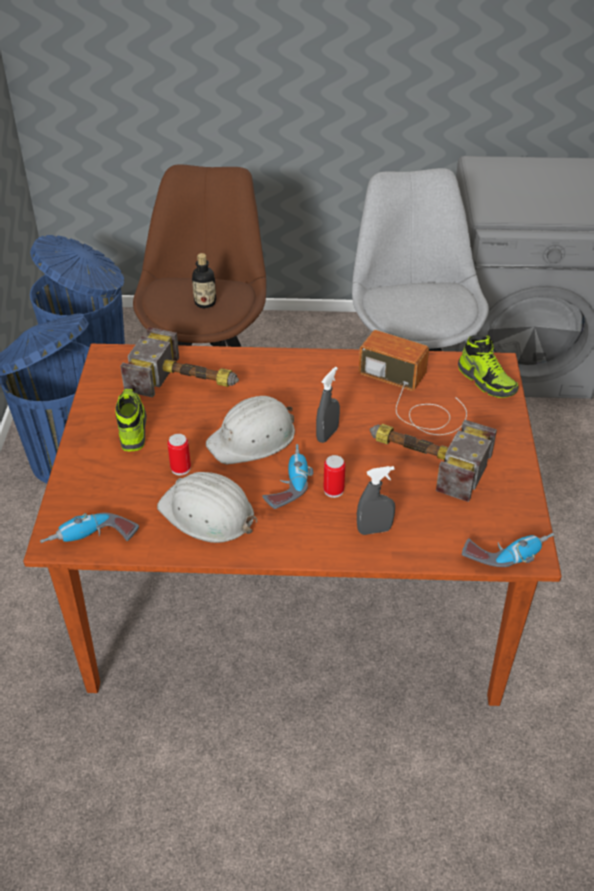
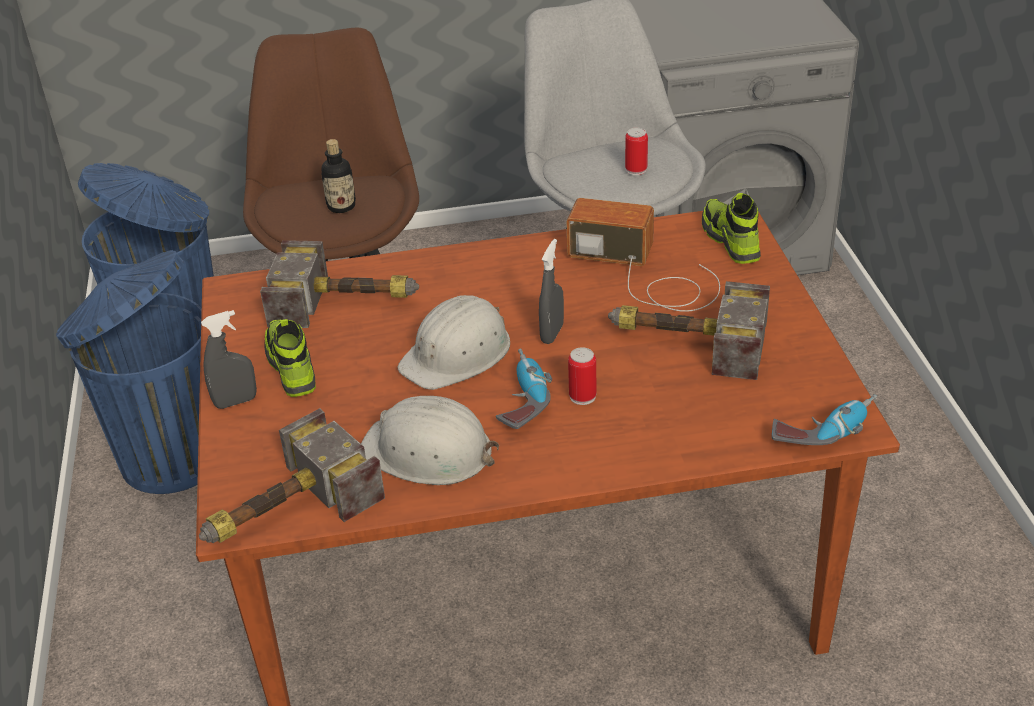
camera: 10 degrees left, 5 degrees down
(91, 541) = (282, 513): power drill -> hammer
(180, 468) = (374, 405): can -> can (636, 170)
(374, 530) = (650, 433): grey spray bottle -> grey spray bottle (236, 402)
(486, 381) = (730, 240): shoe -> shoe turned 150 degrees counterclockwise

